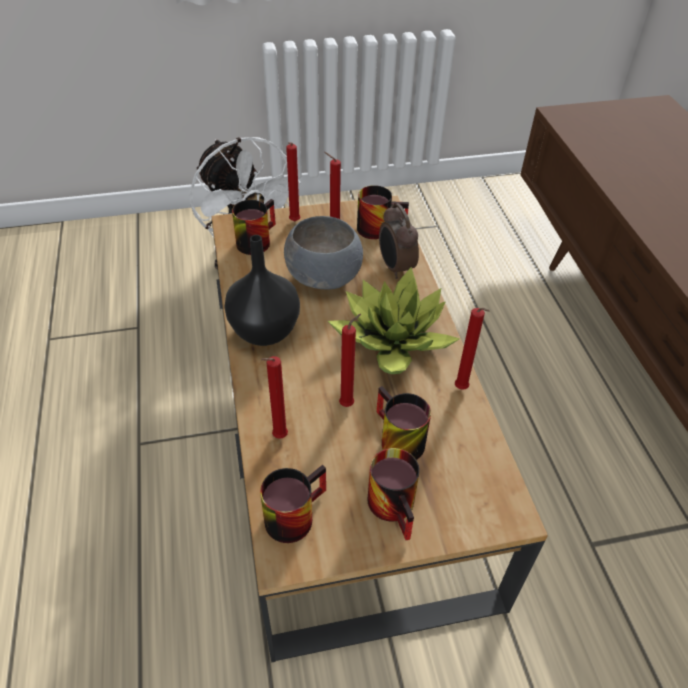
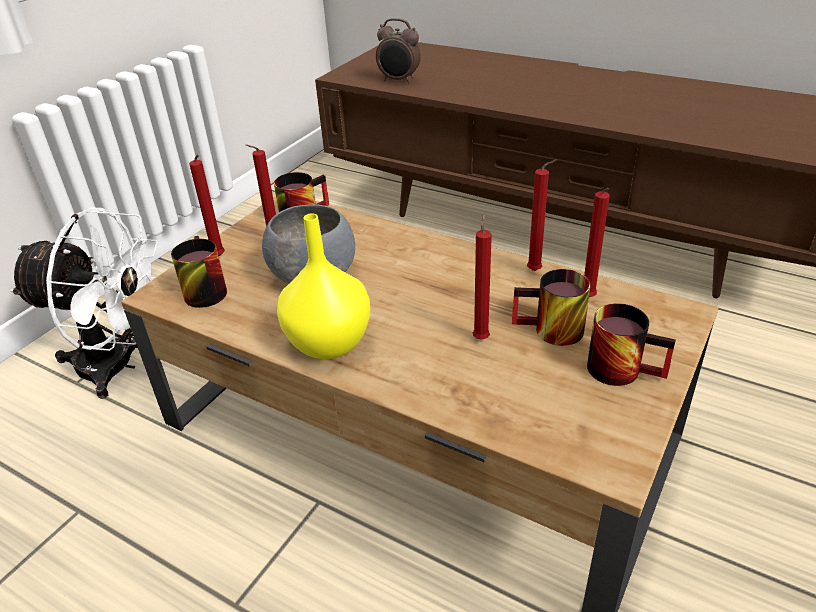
camera: 45 degrees left, 10 degrees down
(264, 332) = (330, 344): black vase -> yellow vase
(278, 437) = (470, 401): red candle -> red candle (588, 299)
(292, 512) = (569, 436): mug -> none
(393, 340) = (441, 277): potted plant -> none
(395, 268) = (362, 234): alarm clock -> alarm clock (399, 80)

